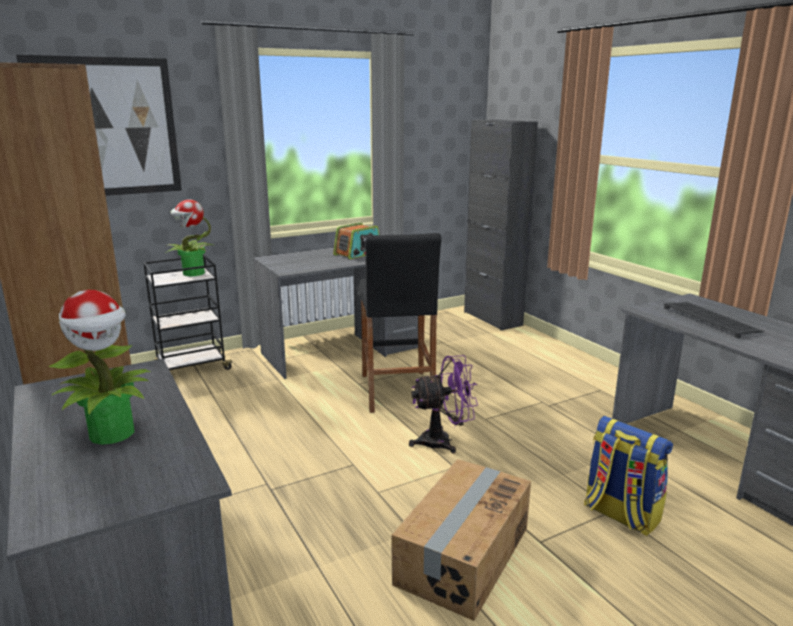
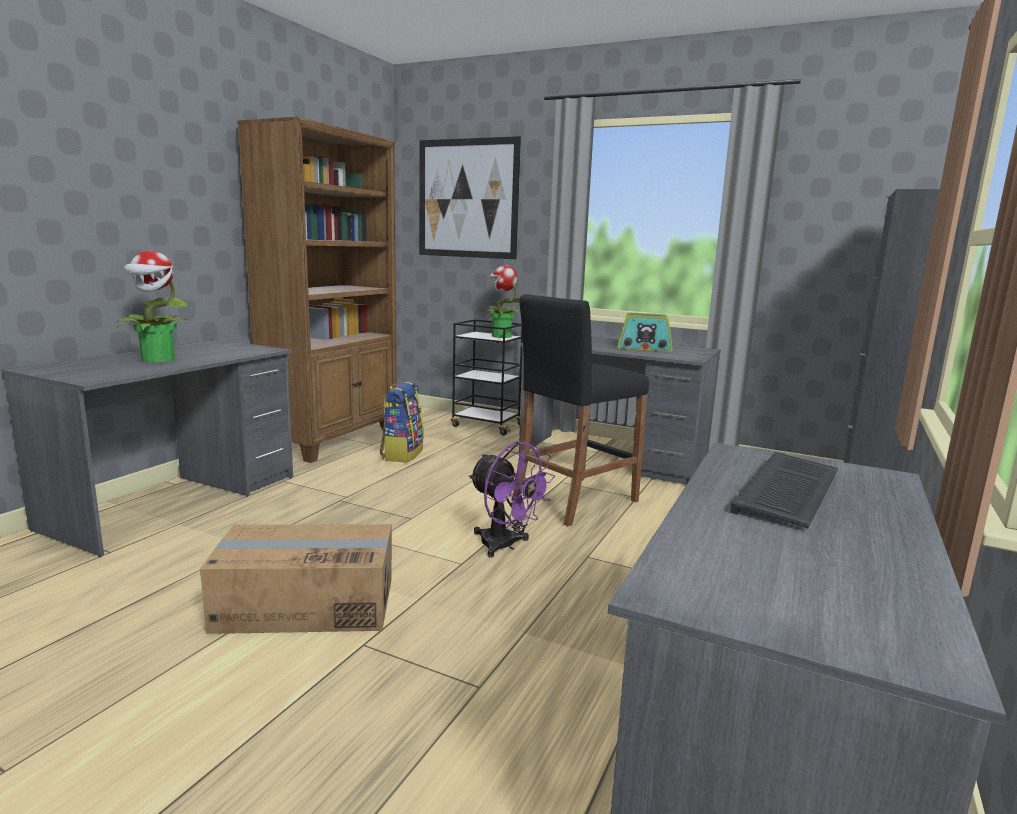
camera: 55 degrees right, 5 degrees down
(620, 515) = (472, 694): backpack -> backpack (402, 454)

